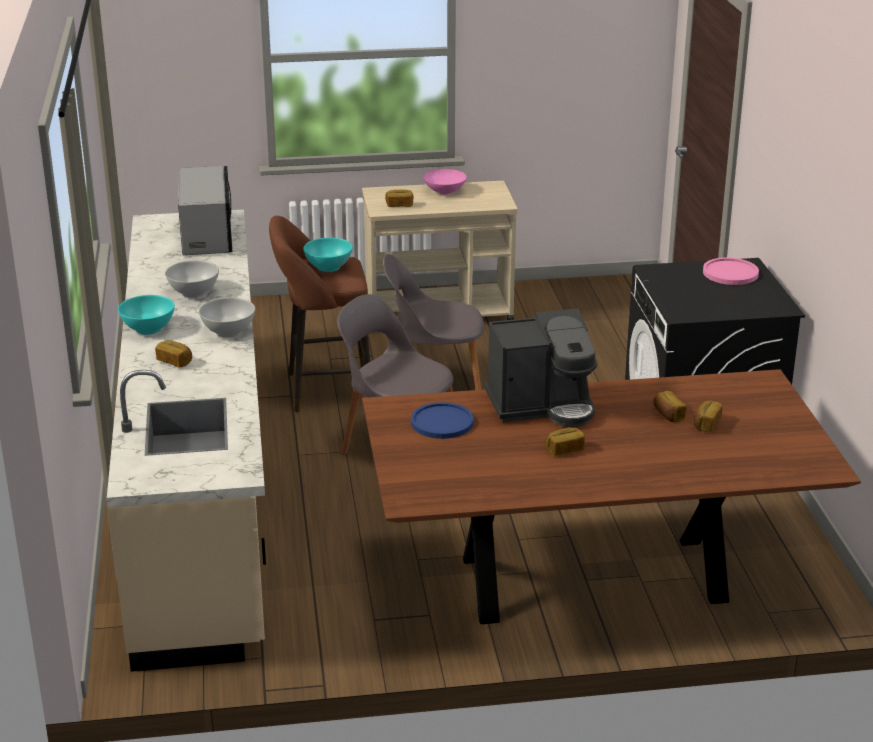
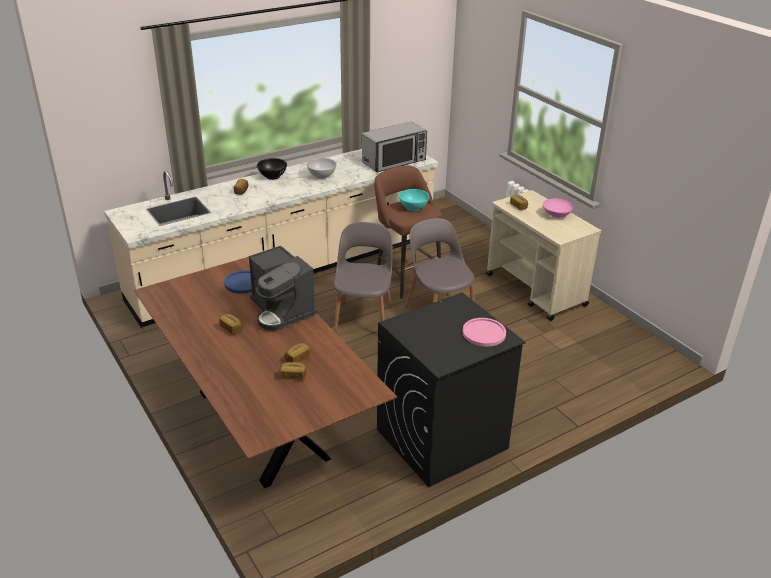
camera: 65 degrees right, 5 degrees up
(148, 329) = (272, 176): turquoise bowl -> black bowl
(228, 332) = (283, 195): white bowl -> none

